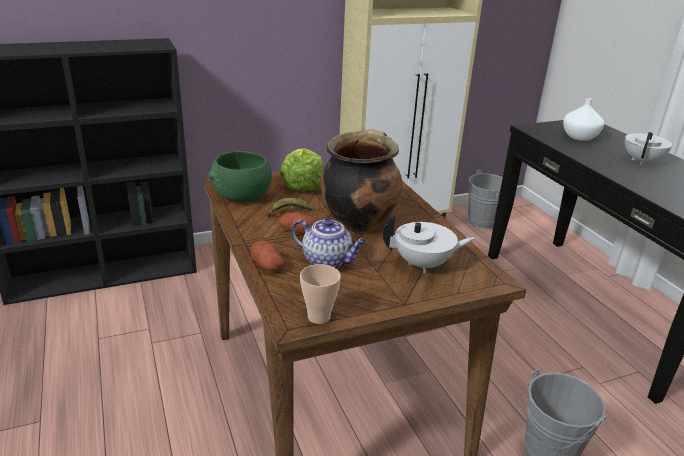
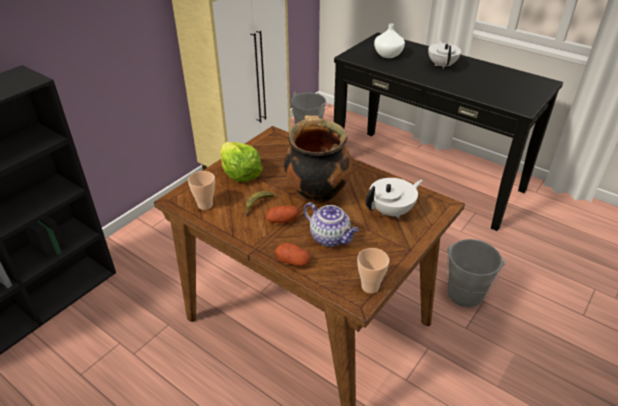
camera: 30 degrees left, 10 degrees up
(242, 196) = (205, 205): green bowl -> cup
(328, 262) = (330, 238): teapot -> teapot turned 45 degrees clockwise

